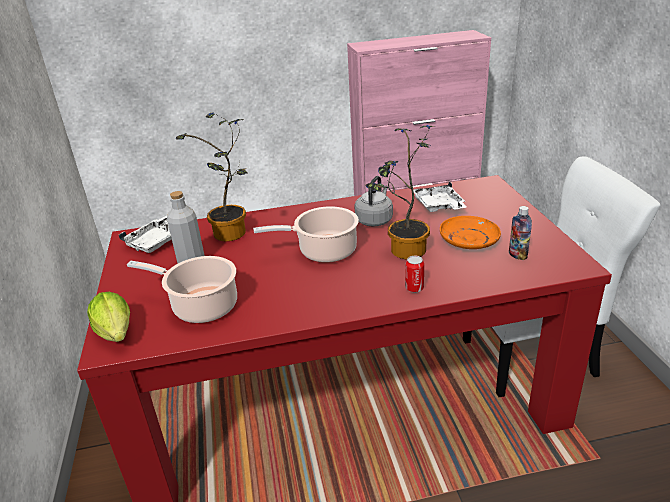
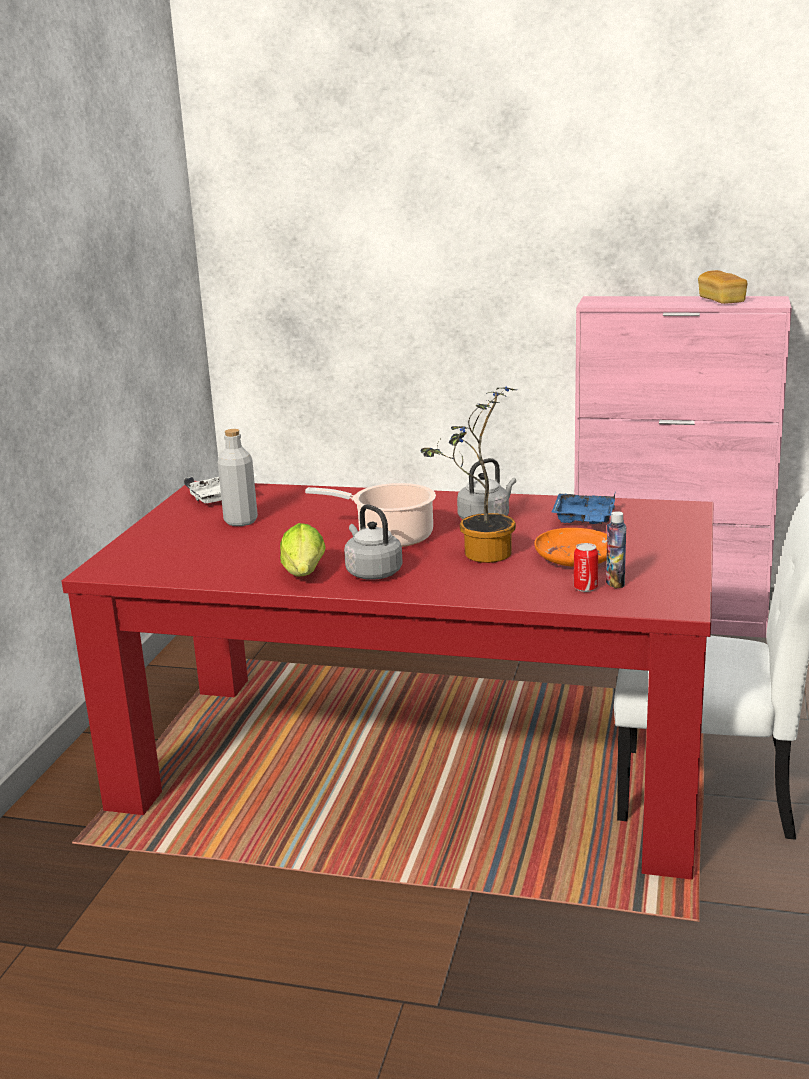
camera: 25 degrees right, 10 degrees down
(117, 335) = (116, 563): lettuce -> lettuce (304, 575)
(201, 306) = (214, 557): cooking pot -> none
(232, 235) = (307, 505): potted plant -> none
(343, 289) = (372, 572): none -> grey kettle
(414, 288) = (450, 587): can -> can (585, 588)
(439, 206) = (584, 520): white tray -> blue tray
(441, 37) = (721, 301): none -> bread

